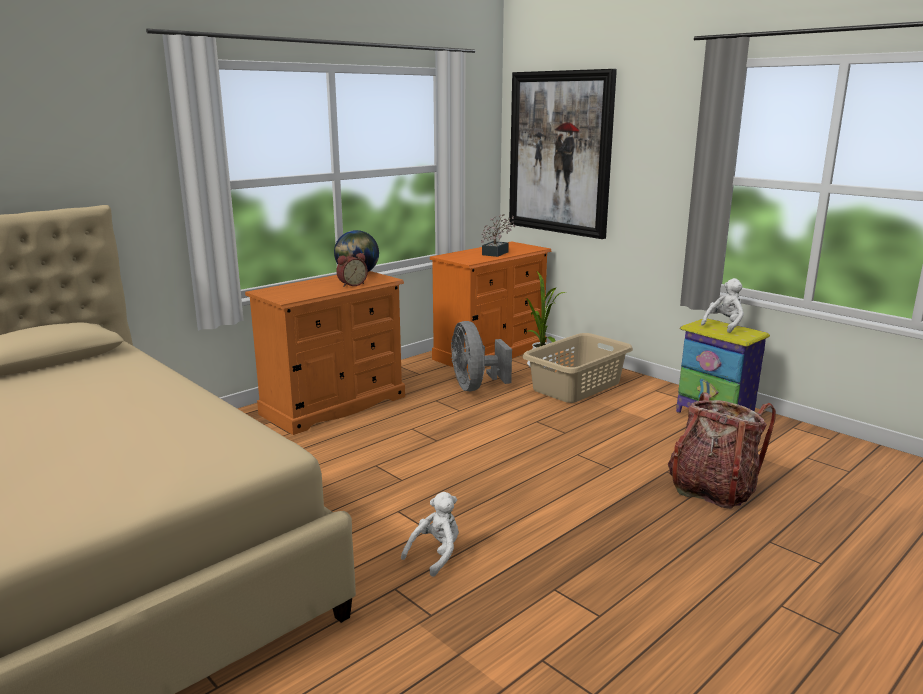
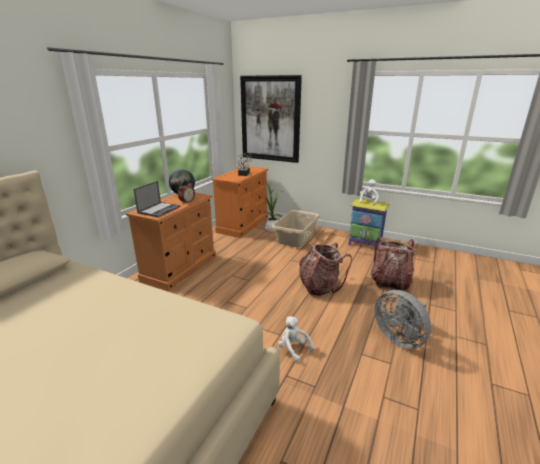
camera: 20 degrees left, 5 degrees up
(298, 292) = (159, 210): none -> laptop
(436, 555) = (293, 349): white plush toy -> white plush toy turned 60 degrees counterclockwise
(475, 387) = (248, 245): grey fan -> grey fan (399, 337)
(559, 472) = (320, 286): none -> backpack

